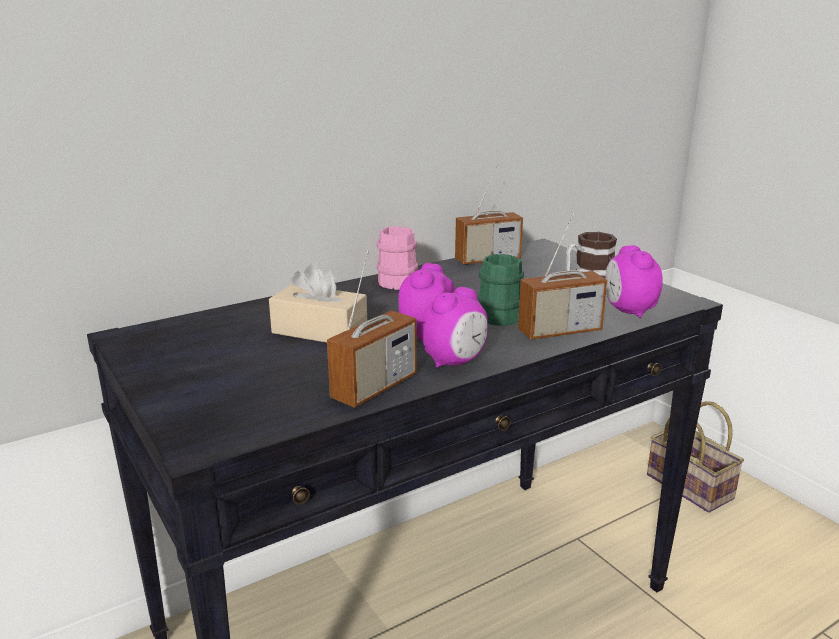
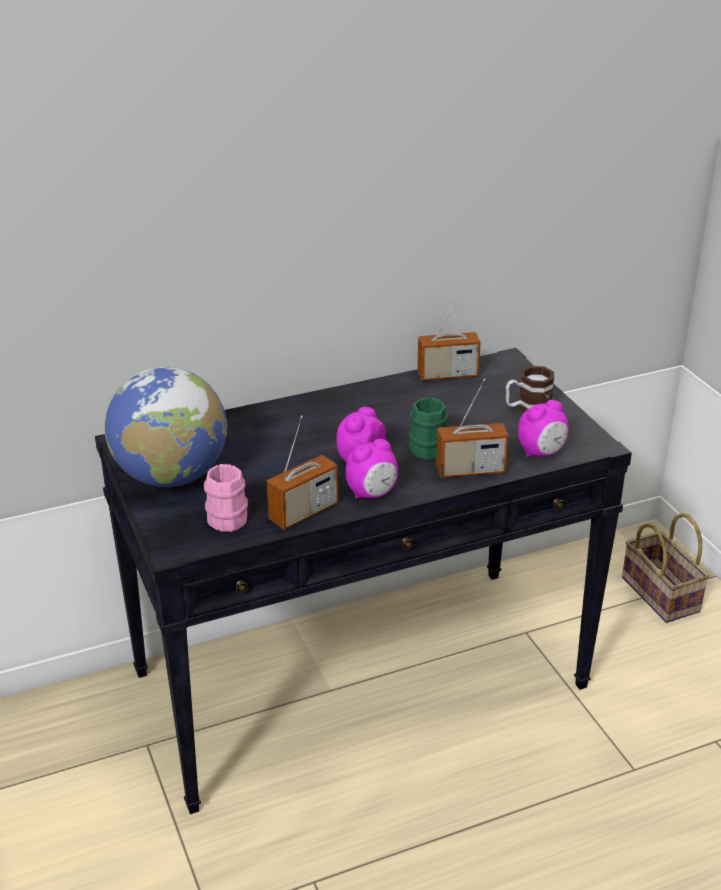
camera: 10 degrees right, 10 degrees up
(189, 365) = (171, 477): none -> globe
(319, 331) = (275, 451): beige tissue box -> none
(396, 280) = (355, 396): pink mug -> pink mug (228, 515)
(628, 311) = (541, 453): alarm clock -> alarm clock turned 120 degrees counterclockwise

